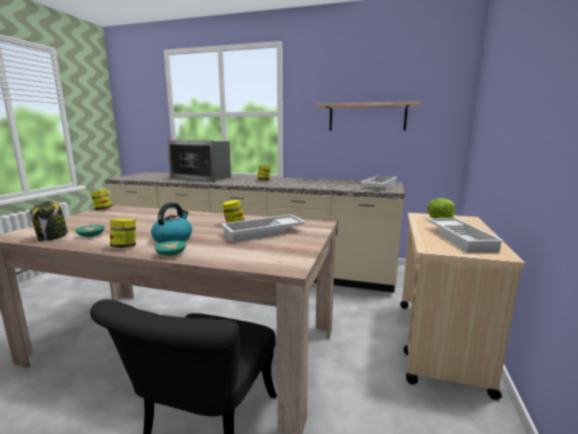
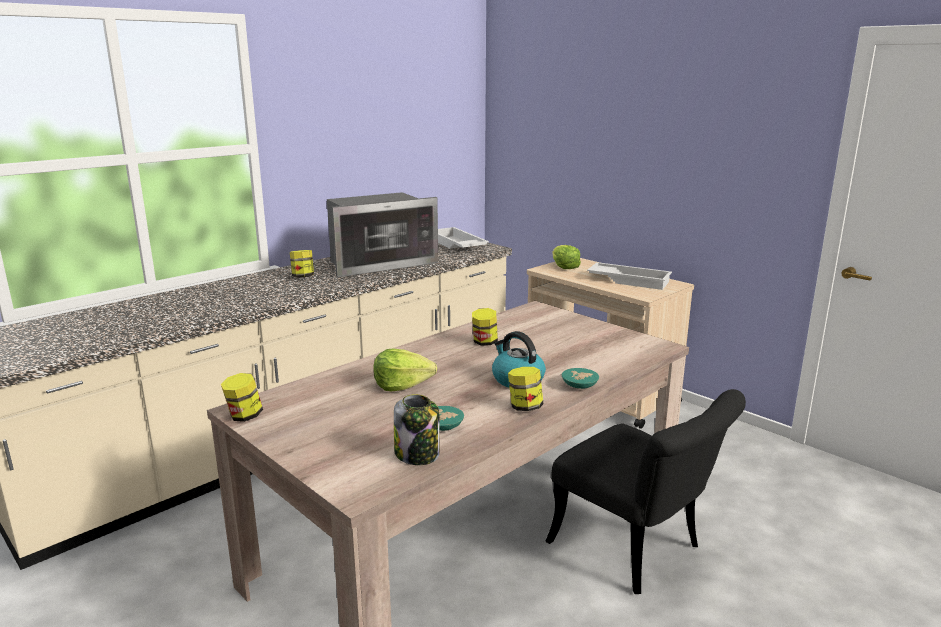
camera: 60 degrees left, 5 degrees up
(150, 221) = (402, 385): none -> lettuce
(203, 177) = (180, 304): microwave -> microwave (379, 263)
(264, 233) = (544, 336): white tray -> none
(367, 117) = (383, 145): shelf -> none

